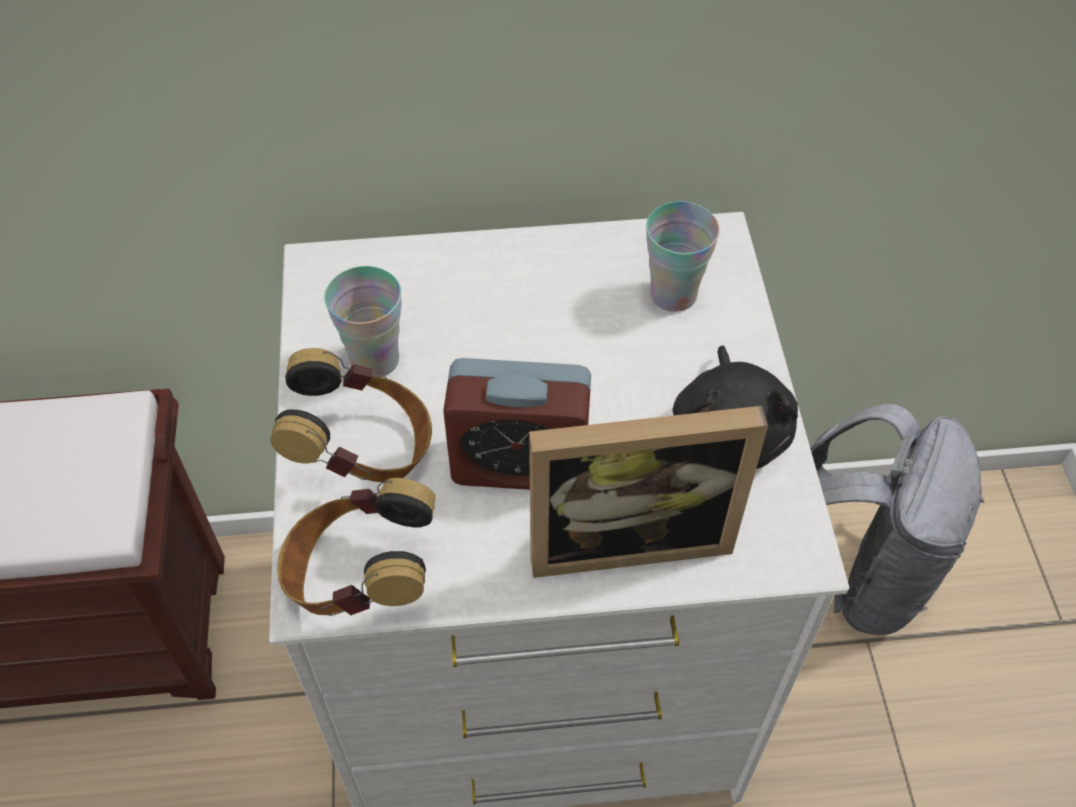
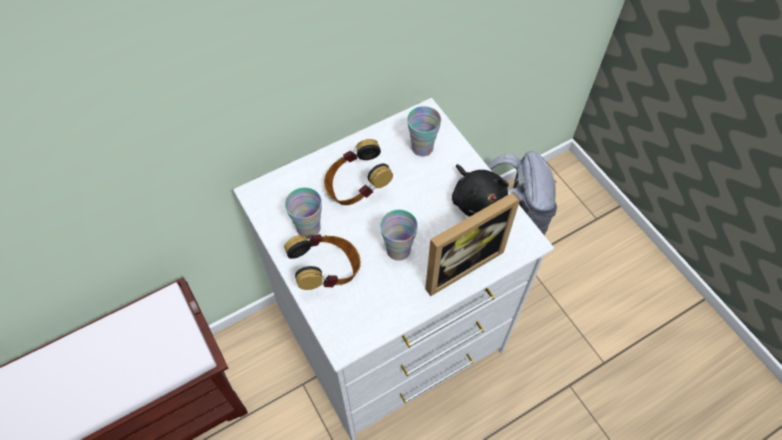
camera: 25 degrees left, 5 degrees up
(360, 577) = (358, 327): headphones -> headphones (356, 188)
(519, 464) = (398, 250): alarm clock -> cup

